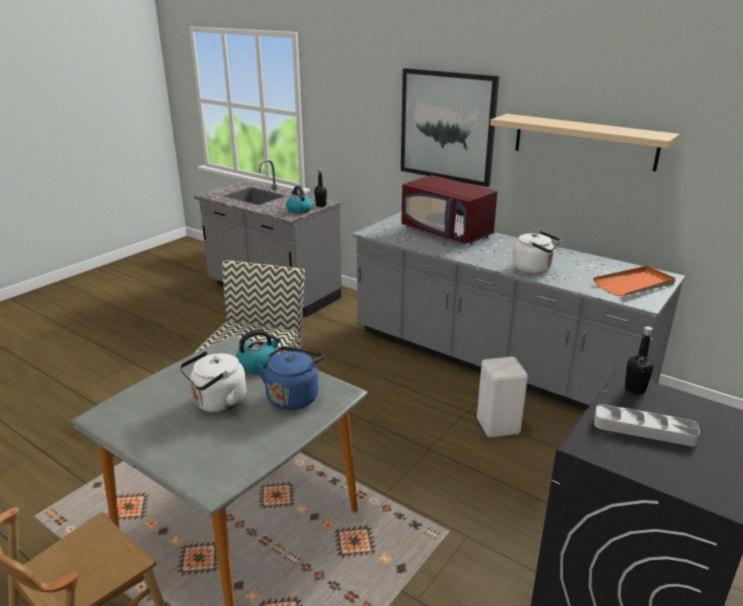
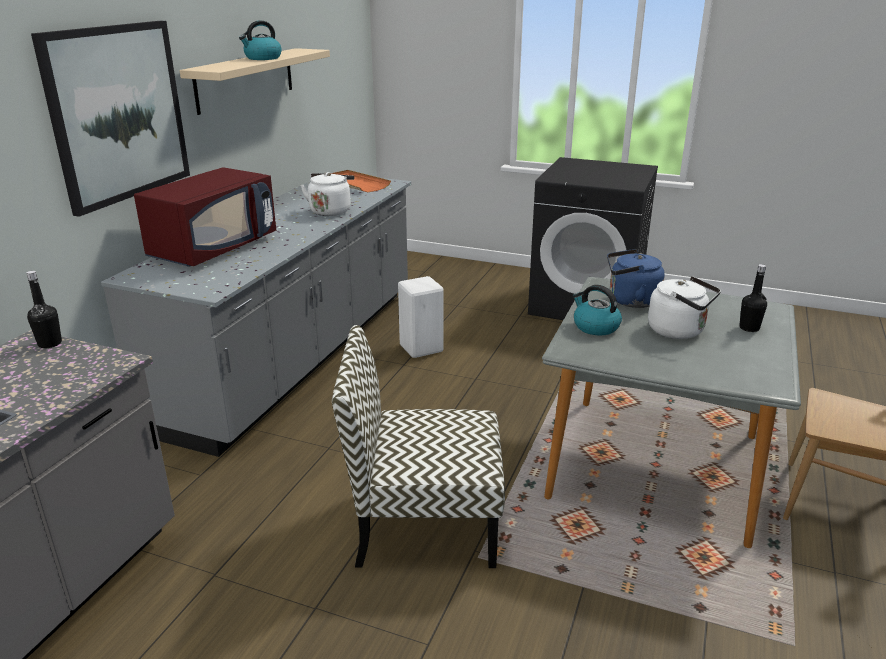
camera: 105 degrees left, 0 degrees up
(299, 210) = (76, 360): kettle -> kettle (262, 58)
(634, 389) = (557, 177): black bottle -> black bottle (749, 328)
(644, 429) = (600, 176): grey tray -> none

